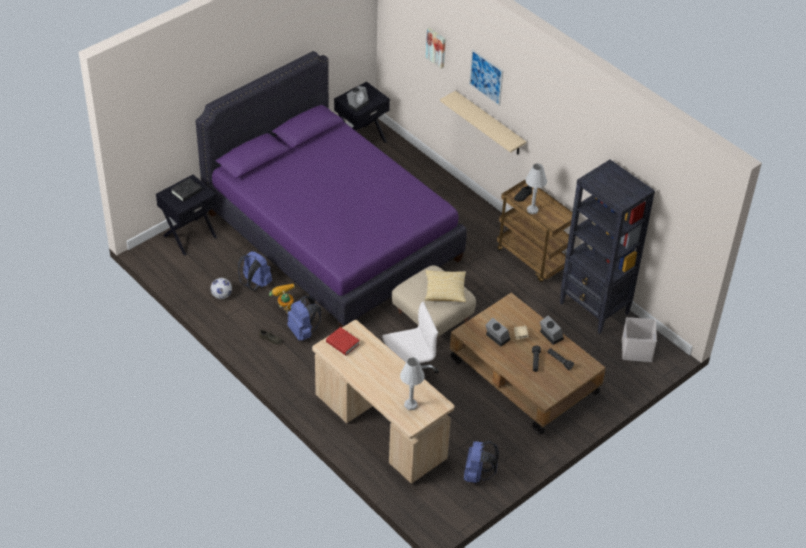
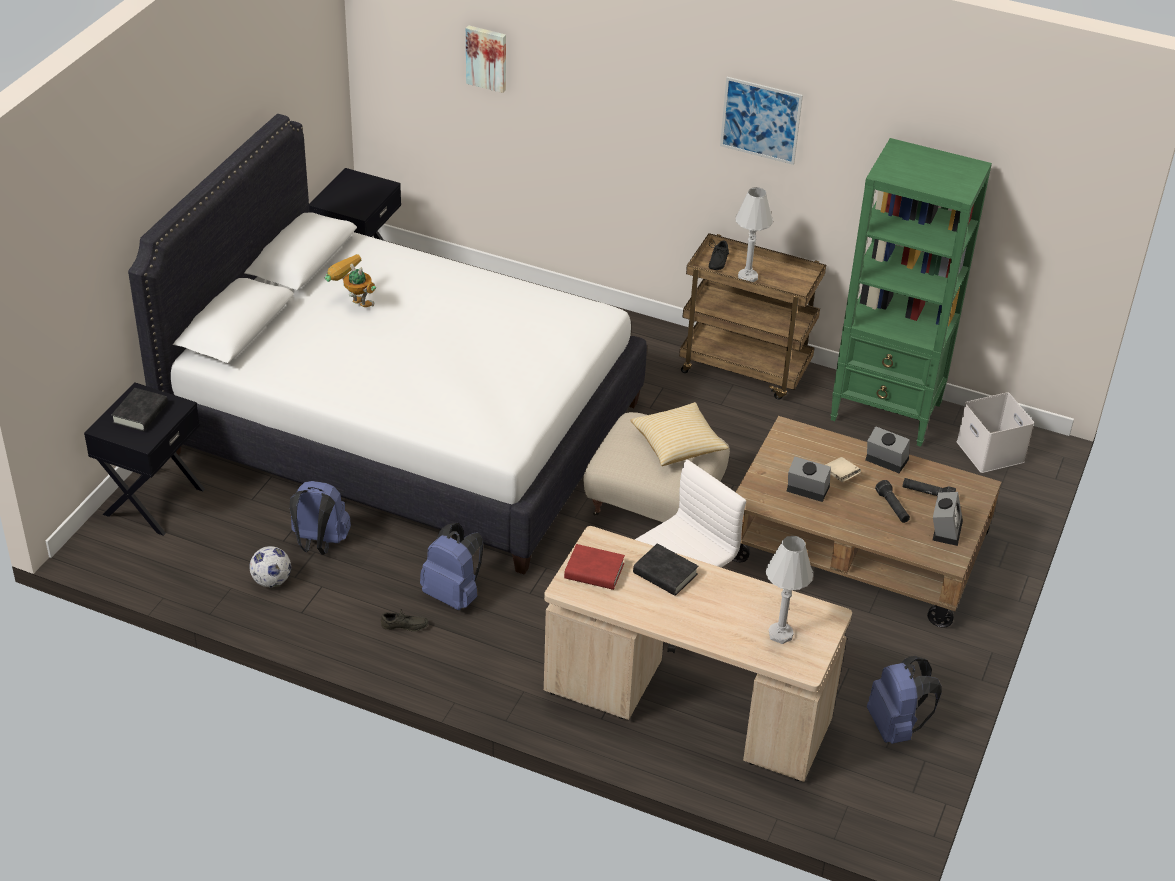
camera: 25 degrees left, 5 degrees down
(284, 309) = (397, 568): toy robot -> toy robot (353, 304)
(332, 236) = (404, 428): purple bed -> white bed
(358, 103) = (353, 202): alarm clock -> alarm clock (945, 529)
(375, 356) = (665, 574): none -> black book
(486, 77) = (602, 77): picture -> picture (761, 120)
(489, 124) = (614, 163): beige shelf -> none
(594, 309) = (887, 412): black bookcase -> green bookcase

